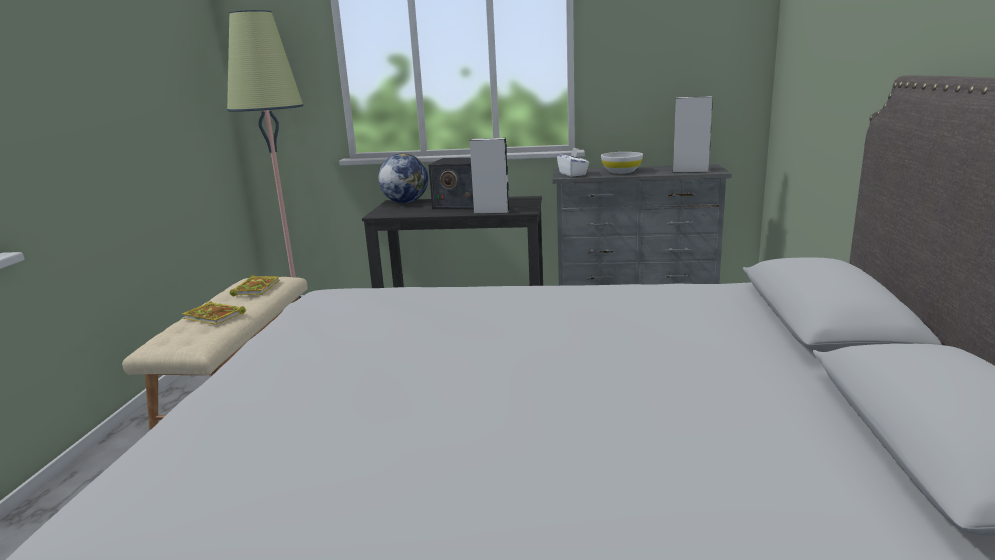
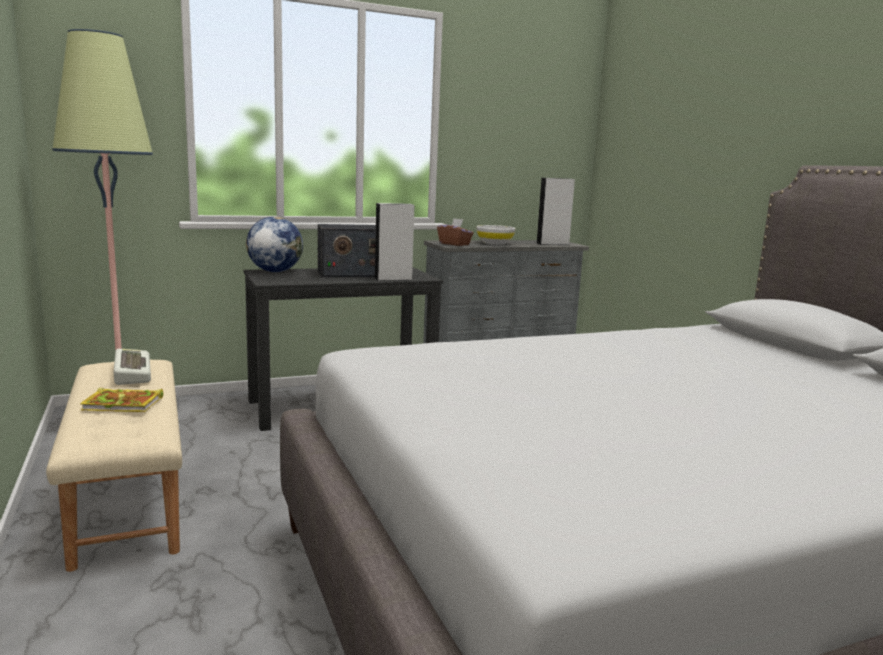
camera: 30 degrees left, 5 degrees down
(256, 288) = (130, 372): book -> keyboard
(573, 174) = (454, 244): white tissue box -> brown tissue box

